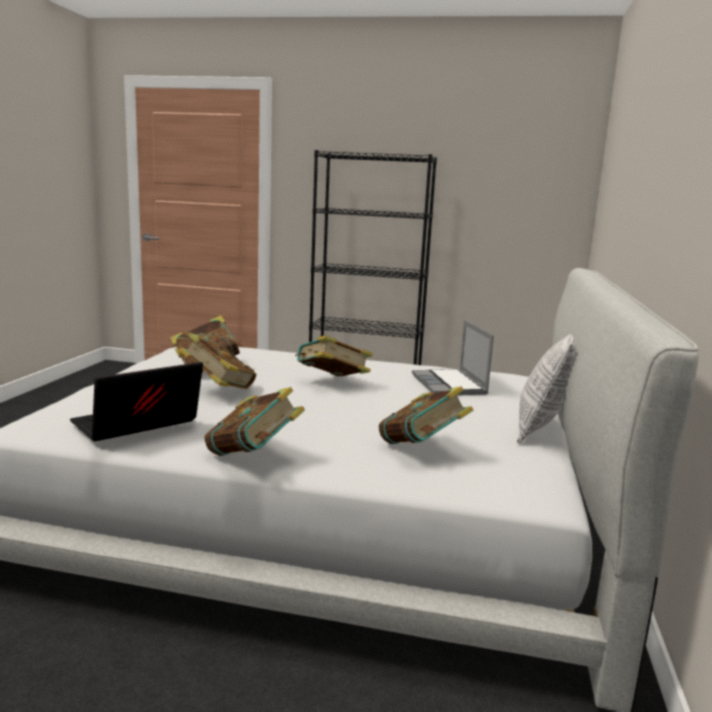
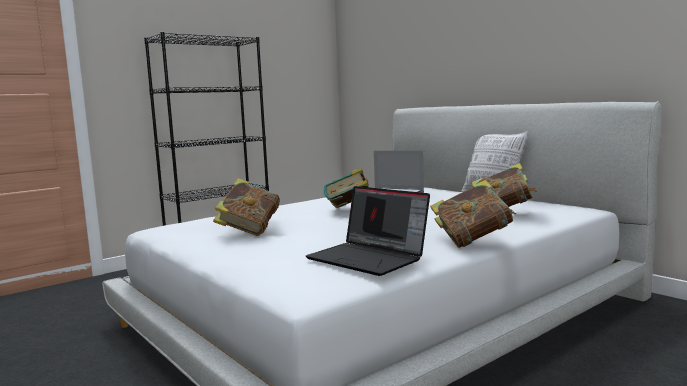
camera: 50 degrees left, 5 degrees down
(135, 426) = (369, 258): laptop -> laptop turned 45 degrees counterclockwise
(218, 388) = (312, 232): book -> none

